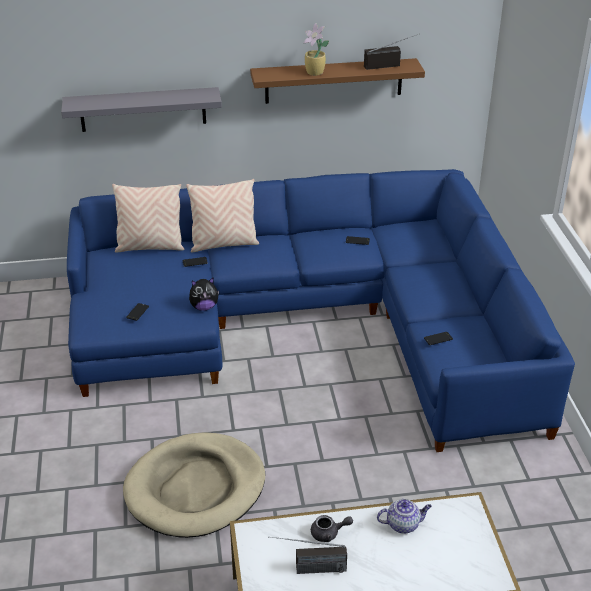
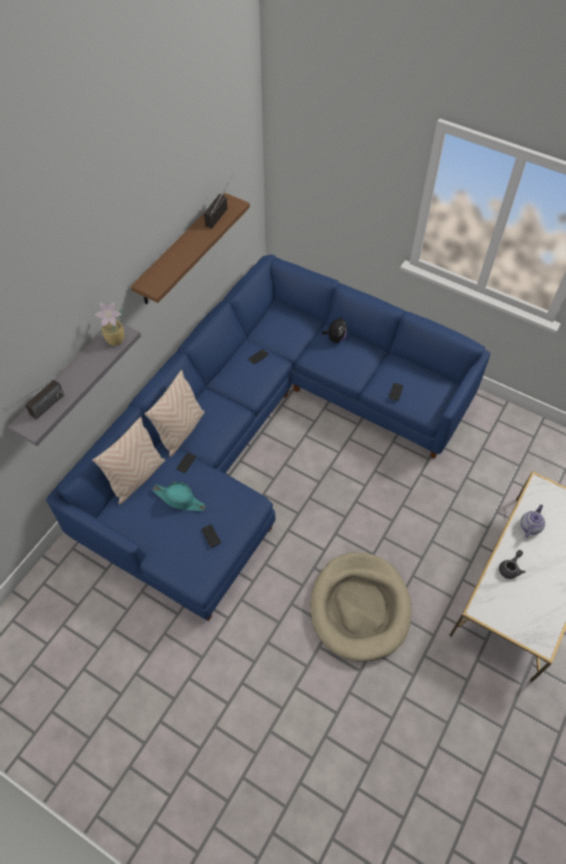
camera: 50 degrees left, 20 degrees up
(153, 276) = (180, 499): none -> turquoise hat
(204, 307) = (241, 491): plush toy -> plush toy (335, 338)
(307, 569) = (530, 599): radio -> radio (40, 412)
(315, 73) = (184, 257): potted plant -> potted plant (116, 340)

